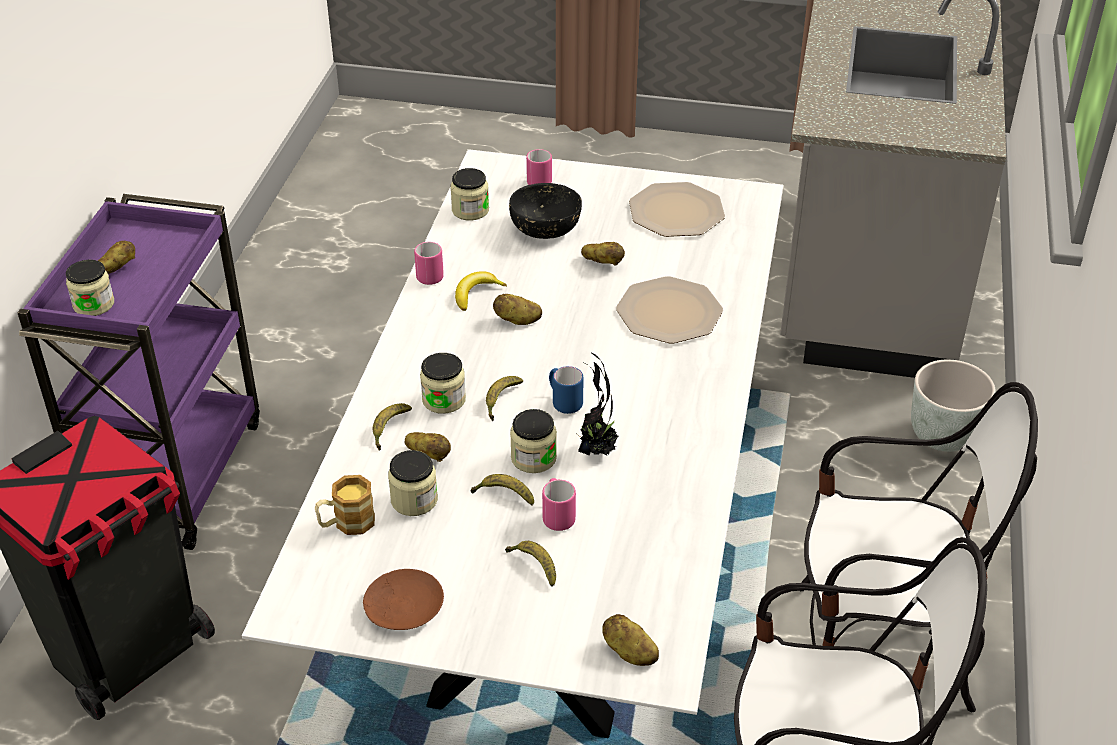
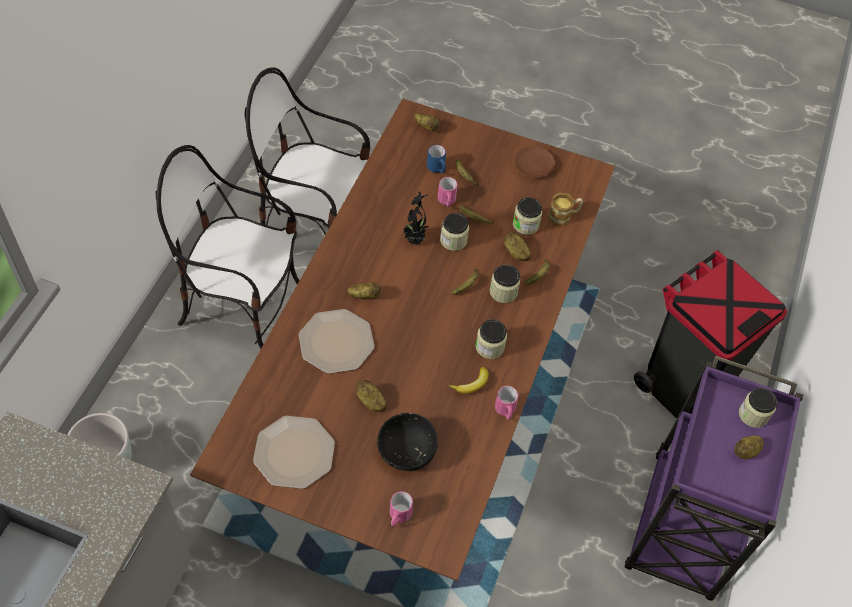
camera: 175 degrees left, 15 degrees up
(470, 210) = (465, 485): jar -> jar (490, 347)
(517, 320) = (445, 352): potato -> potato (364, 295)
(558, 568) = (417, 398): white dining table -> brown dining table
(564, 402) = (427, 277): blue mug -> blue mug (437, 169)

